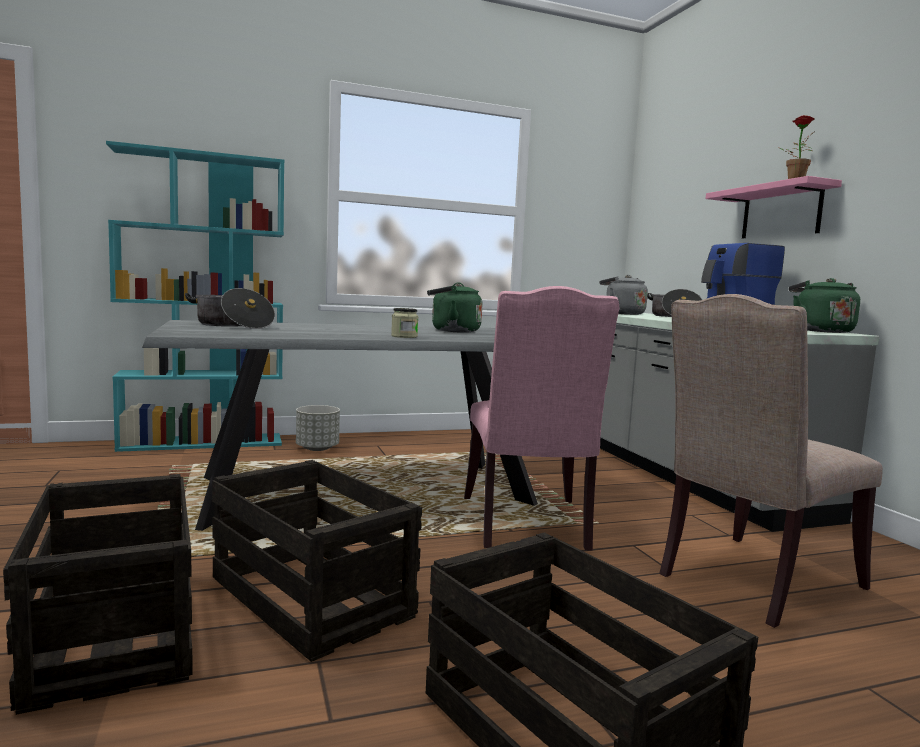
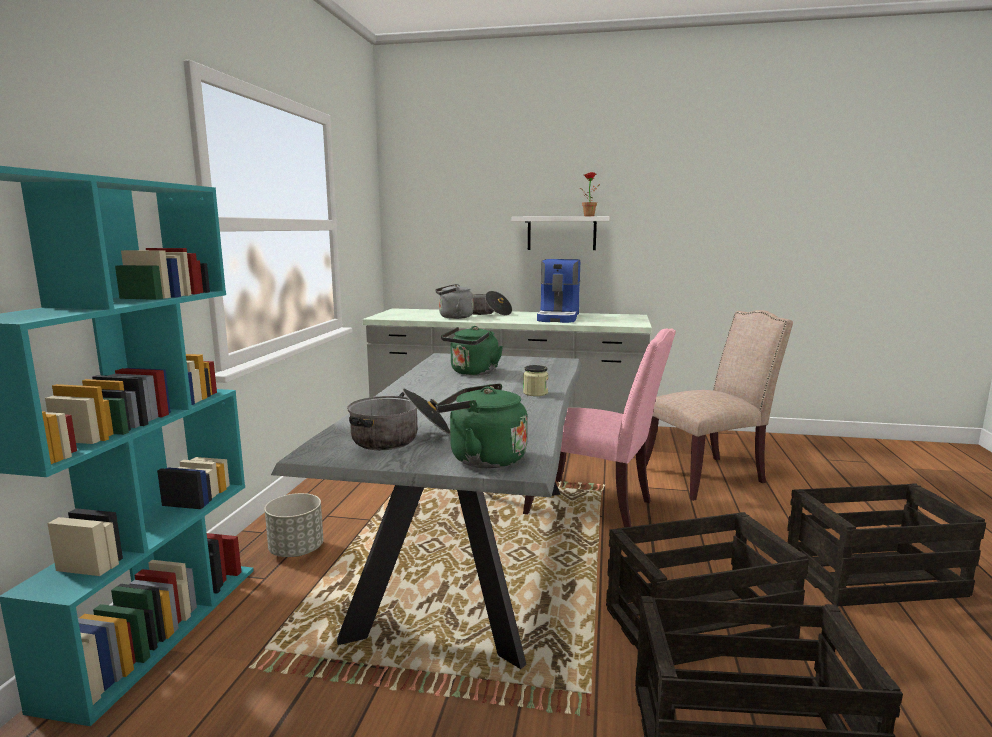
camera: 60 degrees left, 5 degrees up
(753, 582) = (707, 476): beige chair -> beige chair turned 105 degrees counterclockwise
(781, 212) = (561, 233): pink shelf -> white shelf
(820, 331) = (624, 316): green kettle -> green kettle (482, 458)

